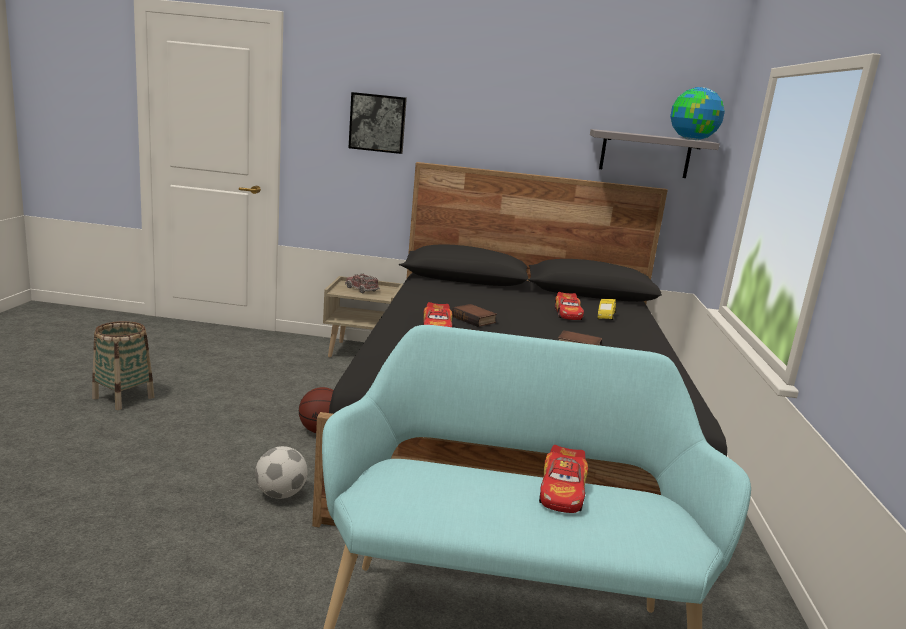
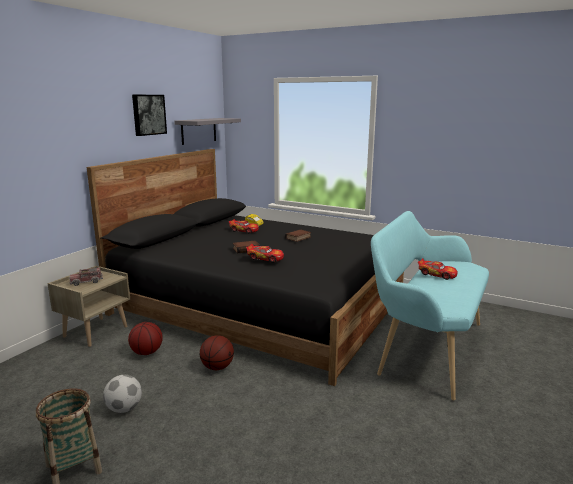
camera: 65 degrees left, 0 degrees up
(280, 494) = (294, 393): football -> football (124, 408)
(332, 385) = (146, 352): none -> basketball
(377, 123) = (48, 141): picture -> picture (148, 114)
(692, 139) = (224, 118): globe -> none

